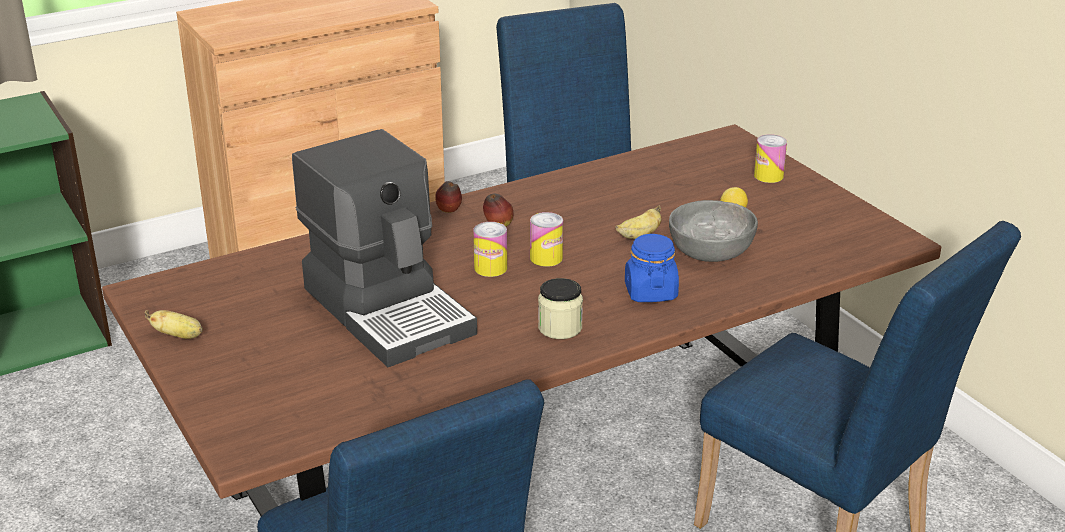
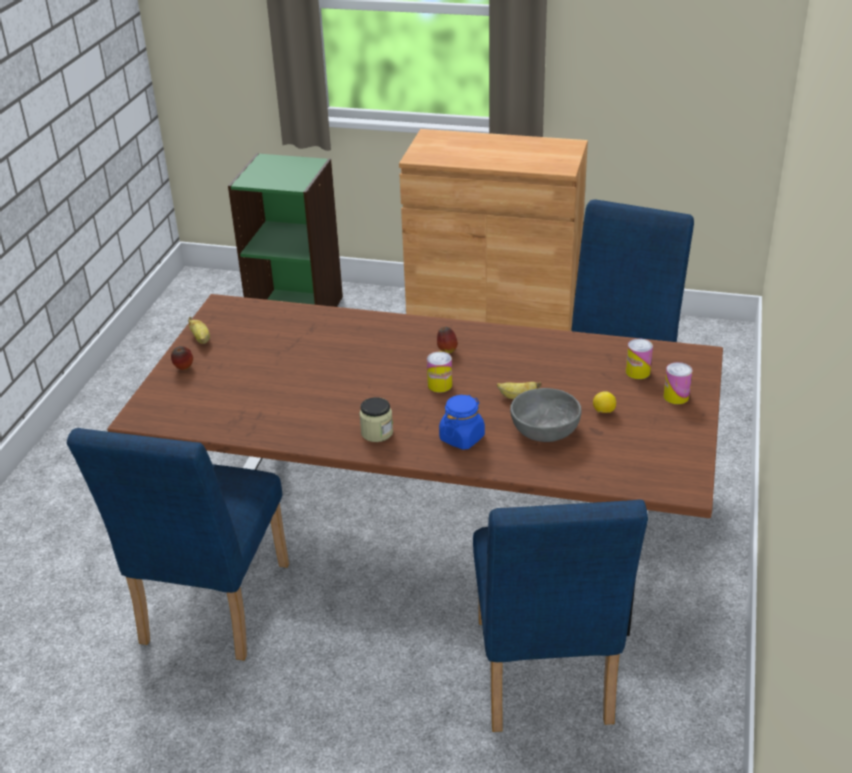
camera: 45 degrees right, 5 degrees up
(389, 309) = (312, 374): coffee machine -> none
(449, 212) = (434, 328): apple -> apple (183, 368)
(490, 268) = (400, 376): can -> can (637, 372)

